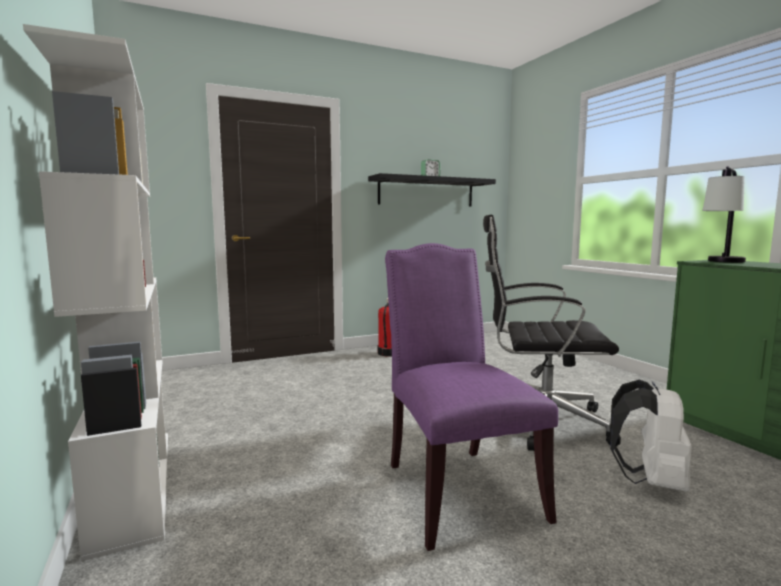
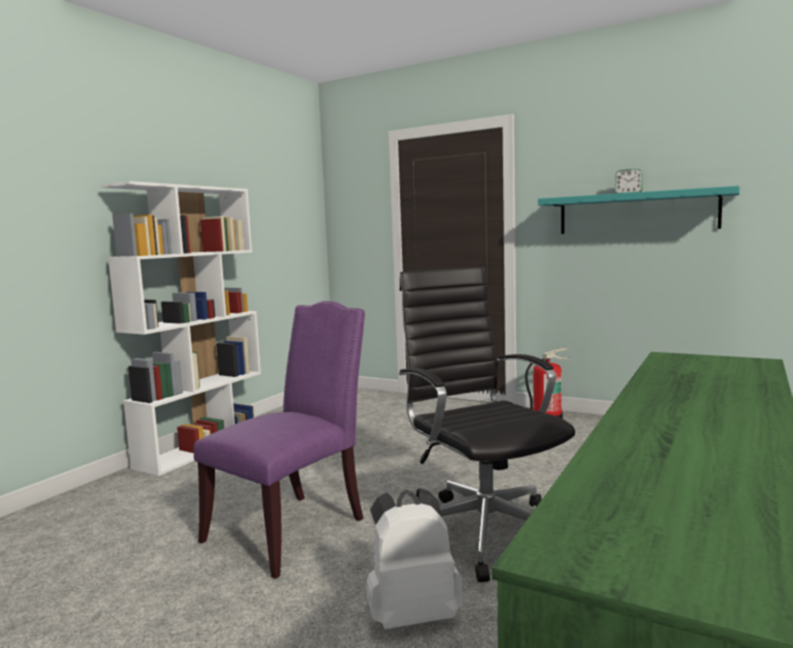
camera: 55 degrees right, 0 degrees up
(426, 192) = (636, 212): black shelf -> turquoise shelf
(722, 262) = (686, 363): table lamp -> none

